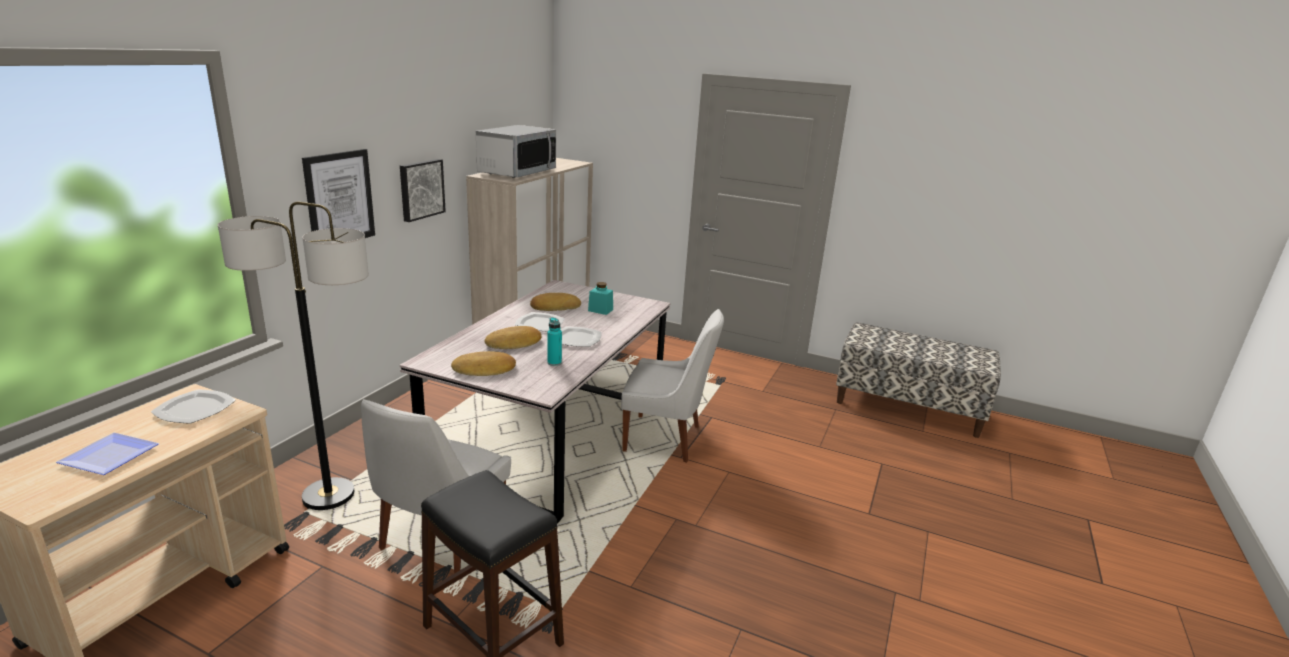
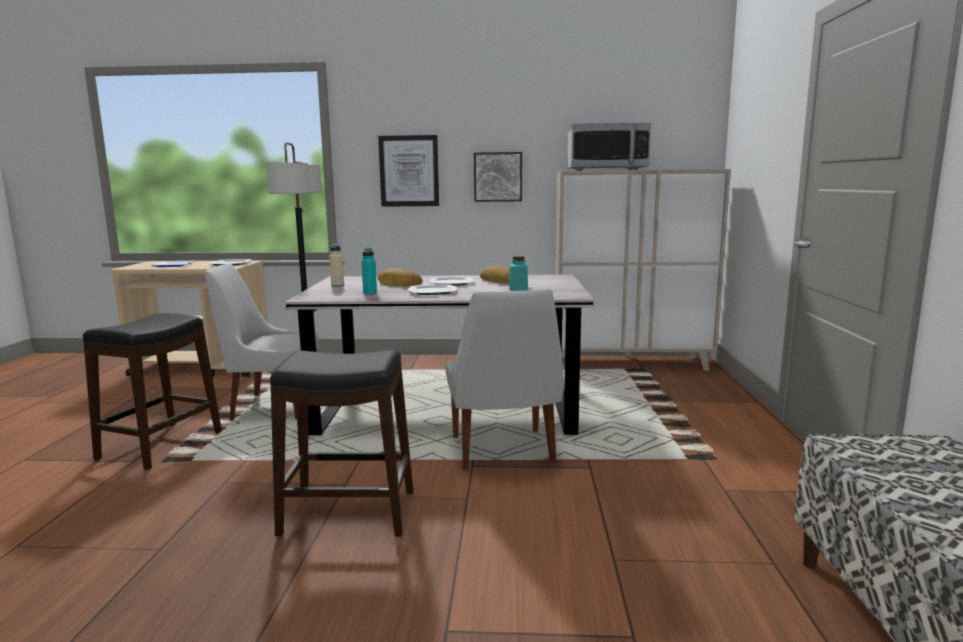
camera: 70 degrees right, 10 degrees down
(484, 369) = (337, 286): bread -> beige bottle
(726, 525) = (348, 513): none -> black stool

